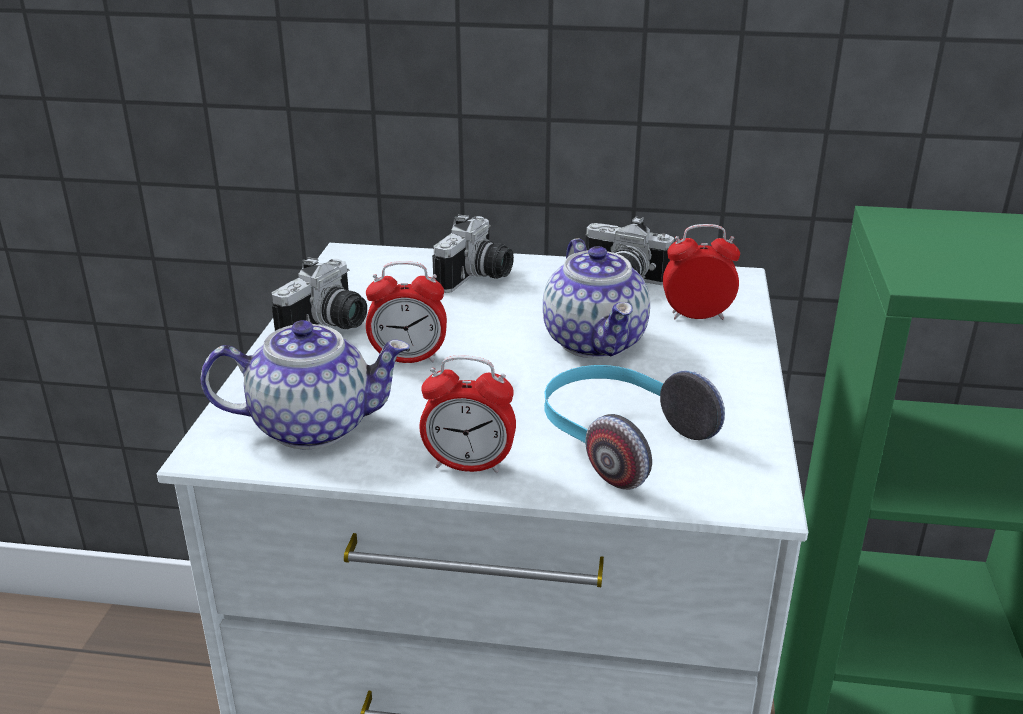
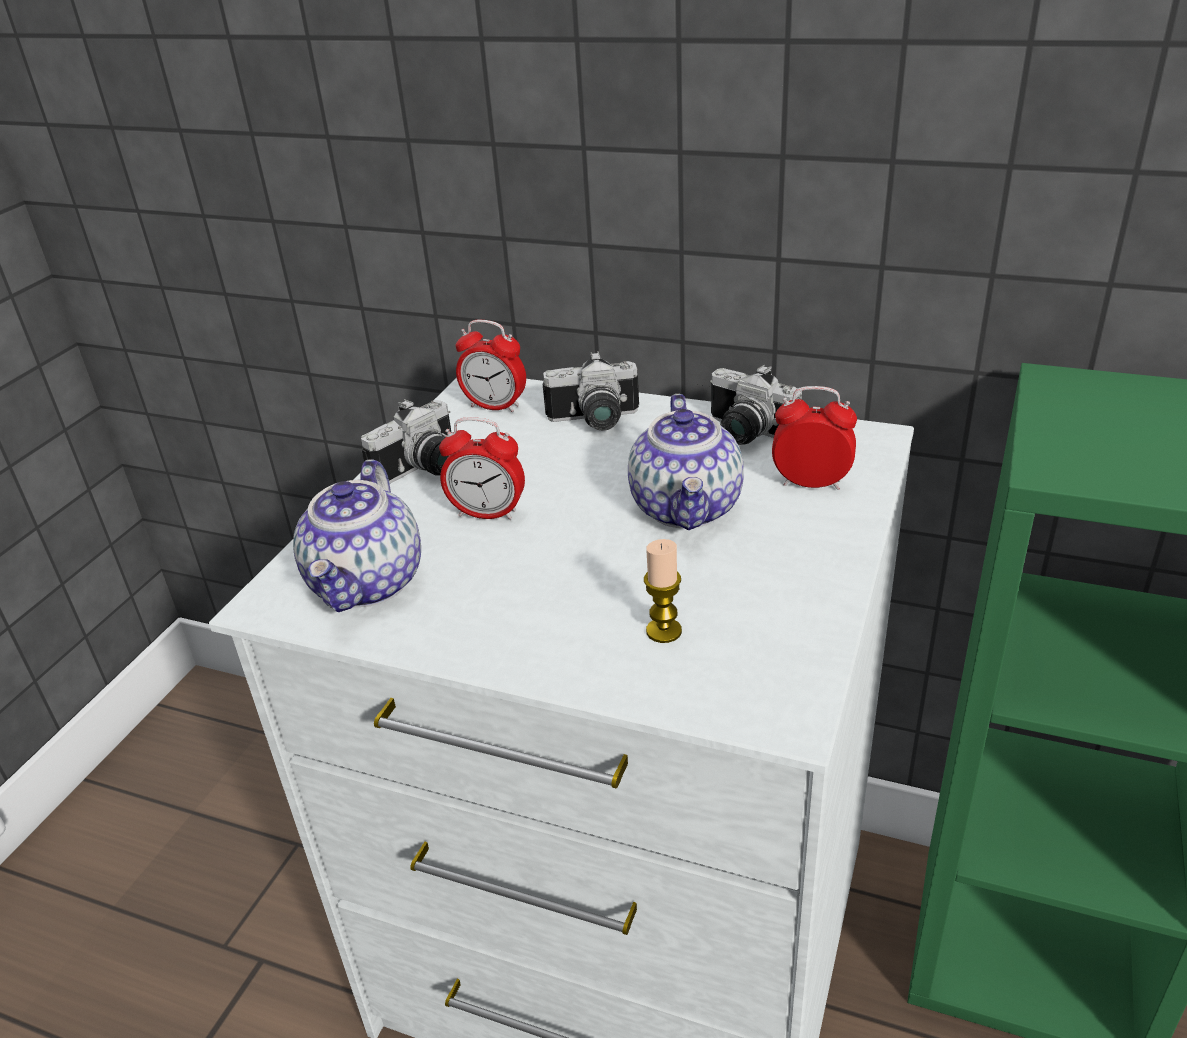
camera: 15 degrees right, 5 degrees up
(314, 425) = (368, 583): teapot -> teapot turned 90 degrees clockwise
(469, 465) = (500, 644): alarm clock -> alarm clock (495, 406)
(478, 278) = (594, 422): camera -> camera turned 45 degrees clockwise
(618, 441) = (664, 631): headphones -> candle

